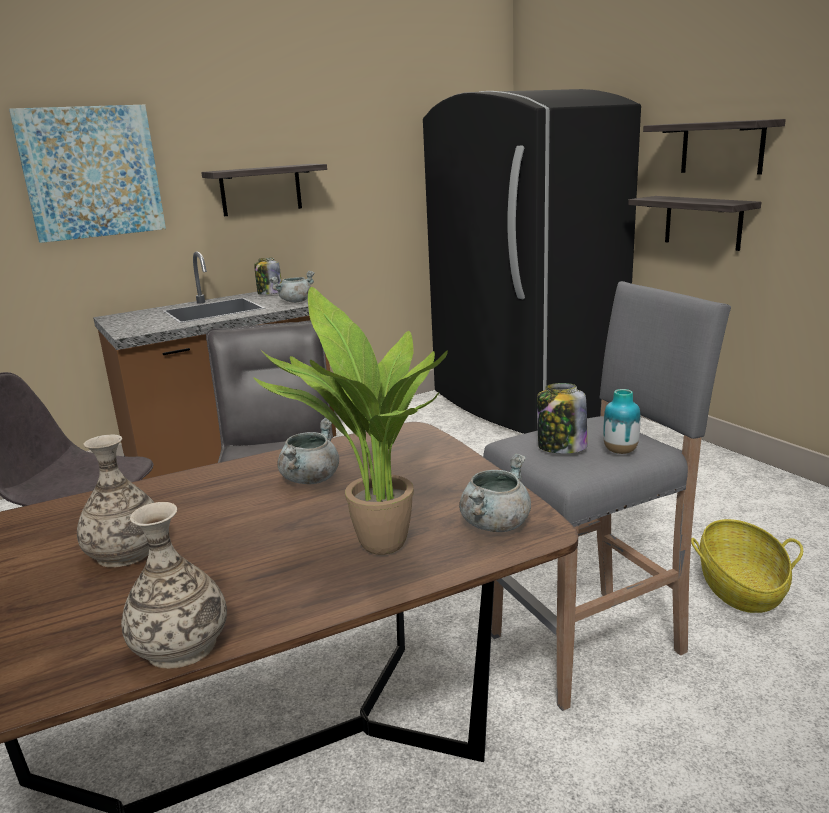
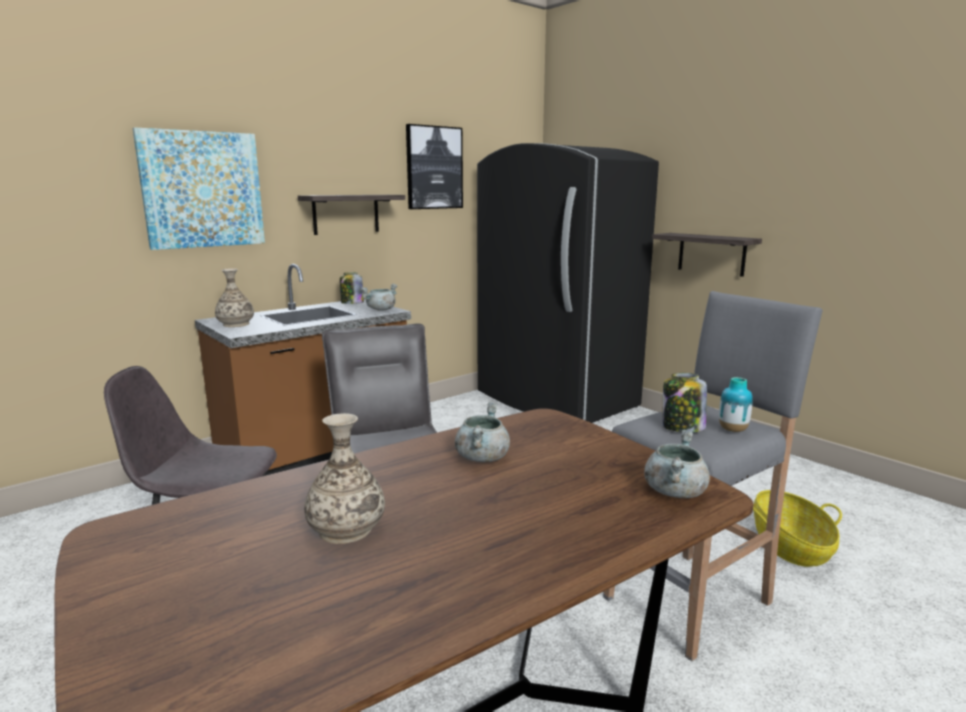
camera: 10 degrees left, 5 degrees down
(181, 646) = (459, 615): vase -> vase (236, 324)
(368, 127) = (434, 168): none -> picture
(375, 547) = (583, 515): potted plant -> none
(722, 147) = (728, 196): shelf -> none

